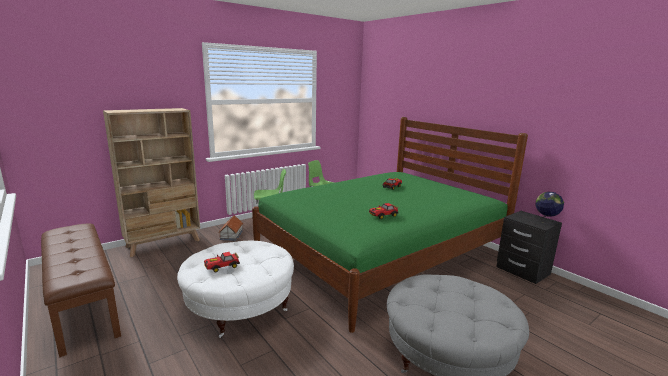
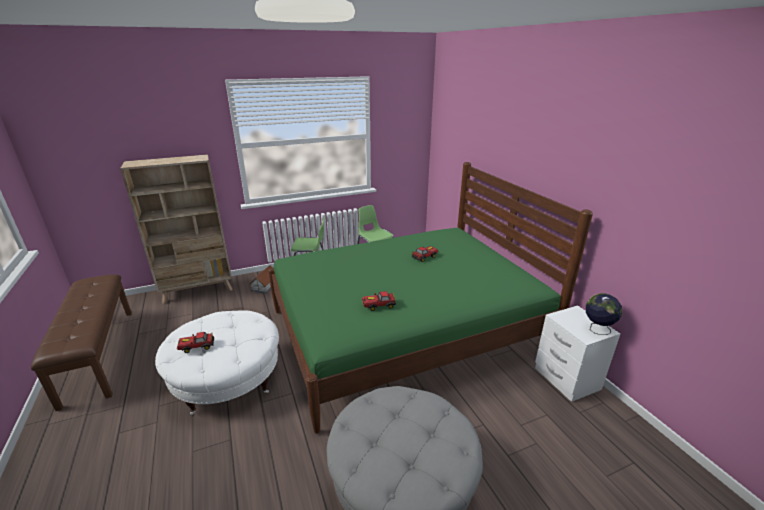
camera: 15 degrees right, 10 degrees up
(522, 270) = (566, 379): black nightstand -> white nightstand

